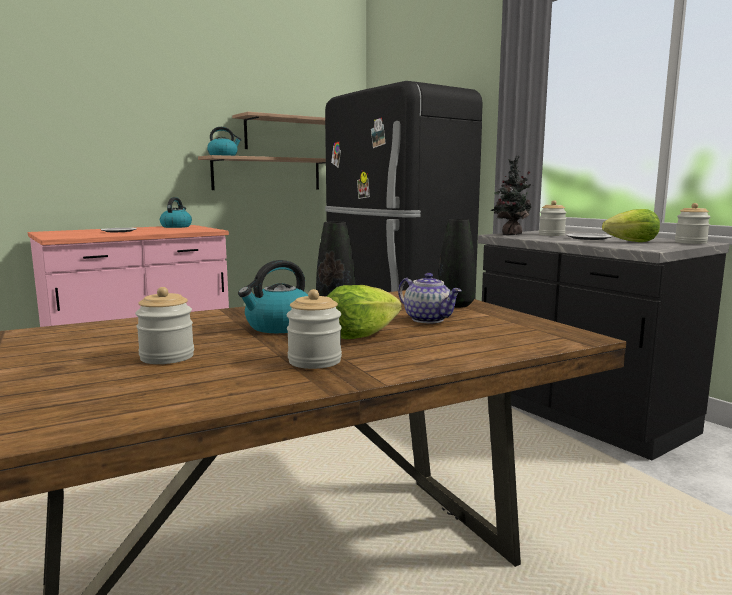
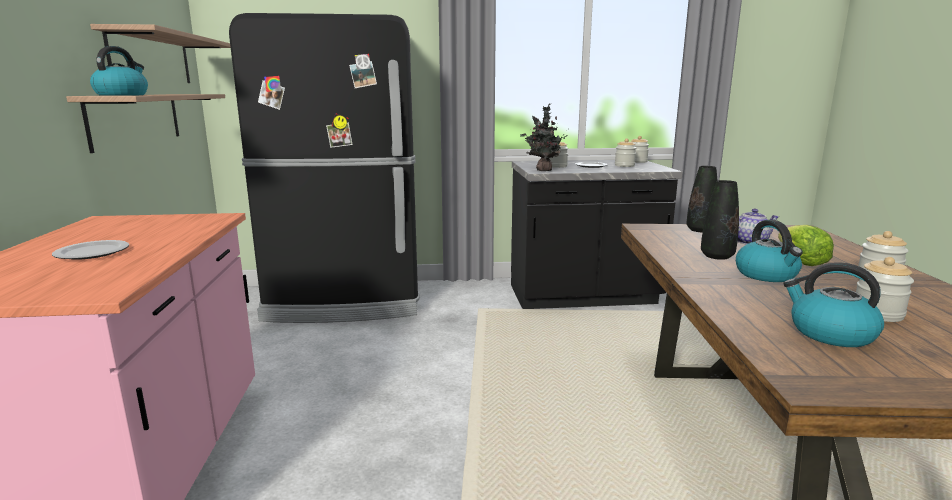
camera: 60 degrees left, 5 degrees up
(176, 226) = (105, 224): kettle -> kettle (830, 333)
(632, 242) = (624, 165): lettuce -> jar

